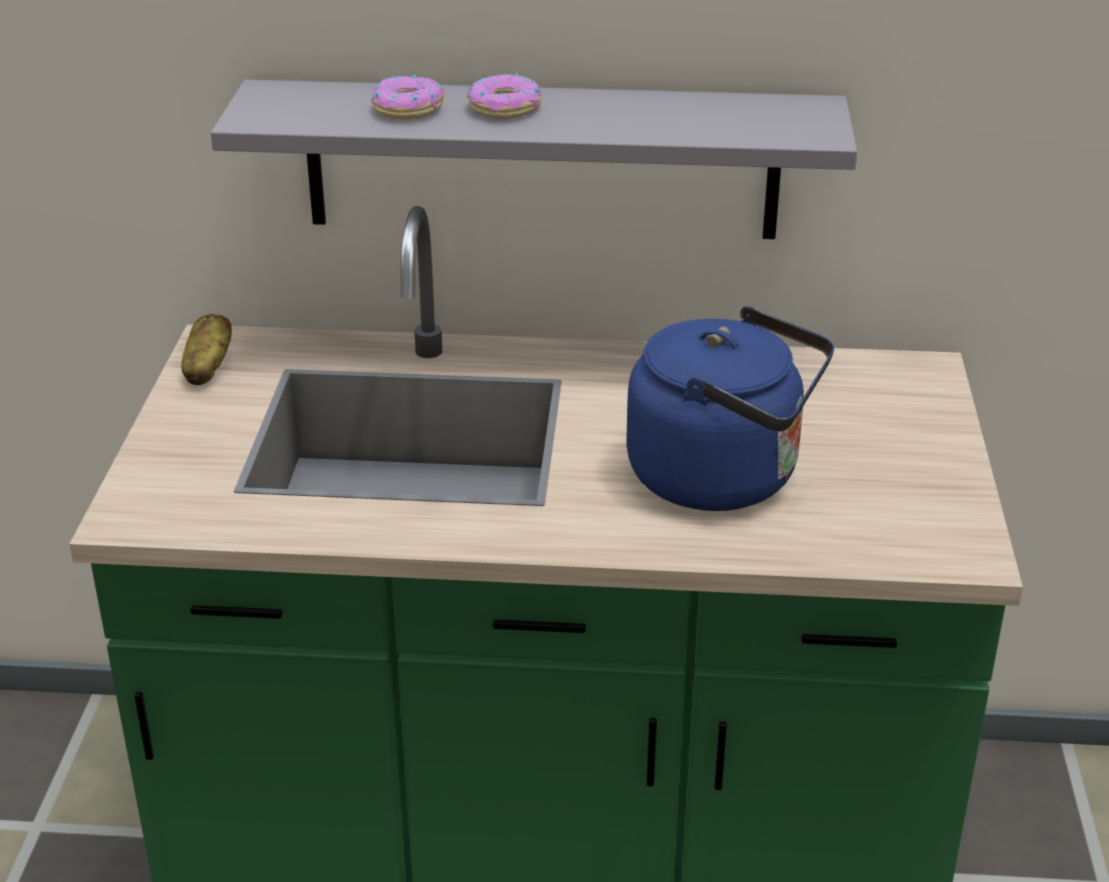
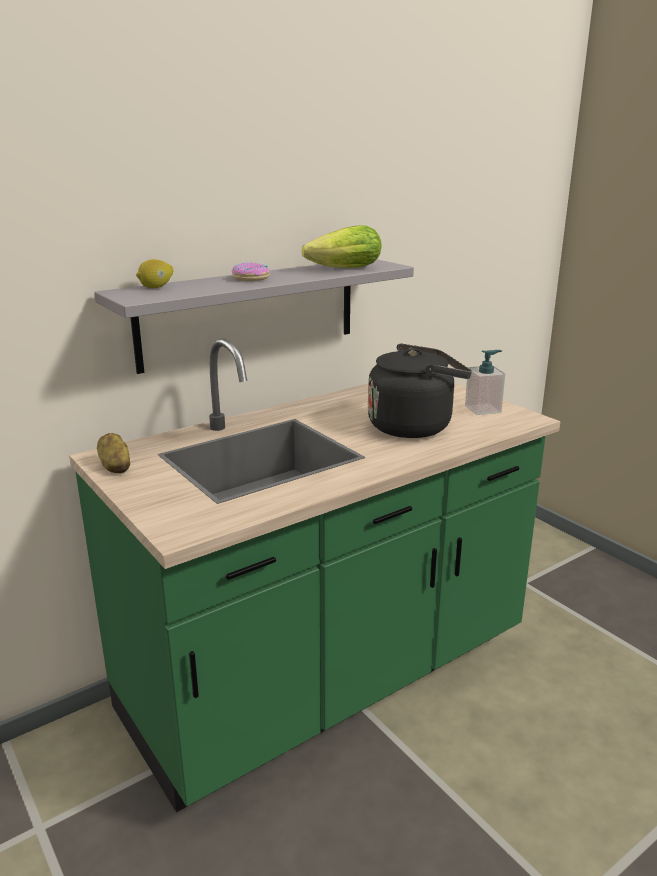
camera: 40 degrees left, 10 degrees down
(330, 95) = (156, 287): none -> lemon
(407, 109) = (207, 285): donut -> none
(702, 121) = (340, 269): none -> lettuce
(724, 478) = (414, 426): blue kettle -> black kettle
(914, 494) = (483, 409): none -> soap dispenser

